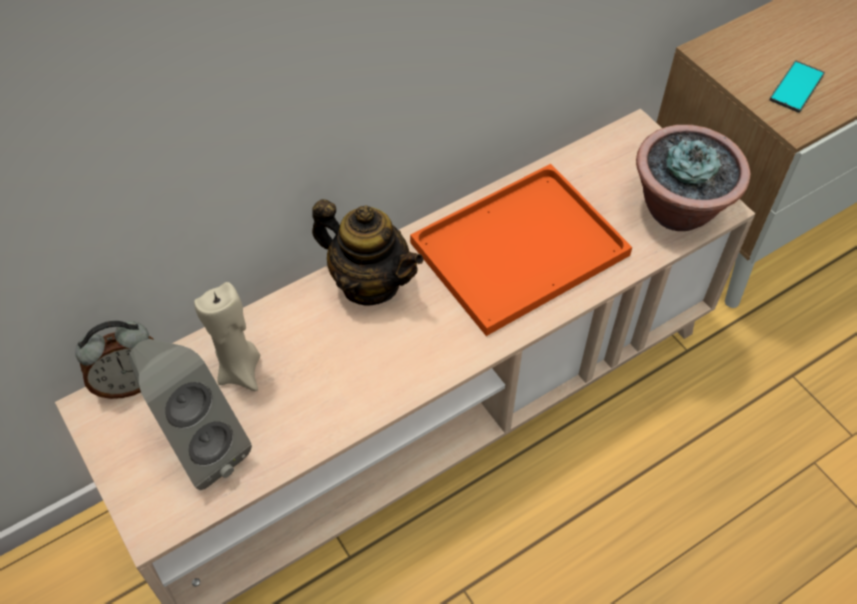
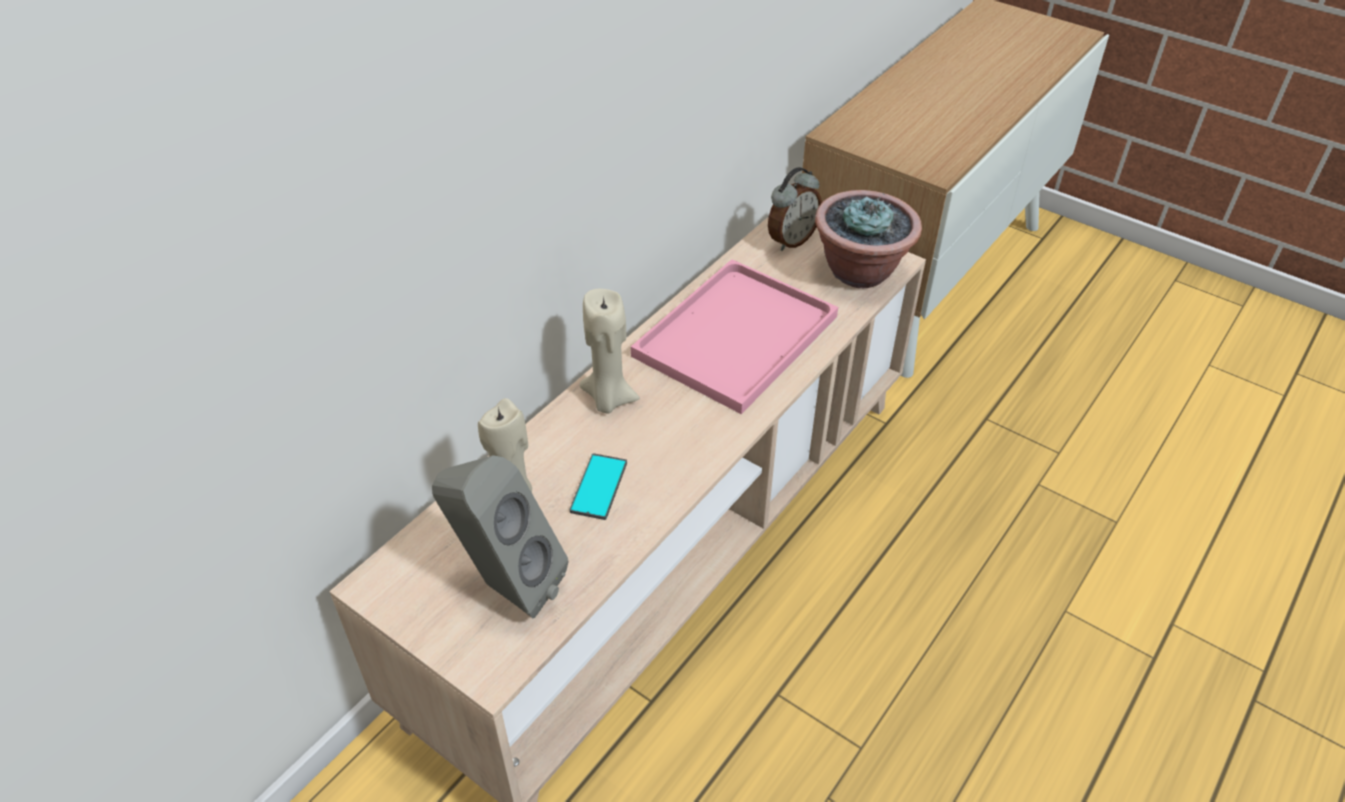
camera: 20 degrees left, 10 degrees down
(131, 382) = (405, 550): alarm clock -> alarm clock (791, 240)
(370, 283) = (608, 399): teapot -> beige candle
(521, 246) = (736, 333): orange tray -> pink tray
(796, 87) = (922, 144): phone -> phone (598, 487)

